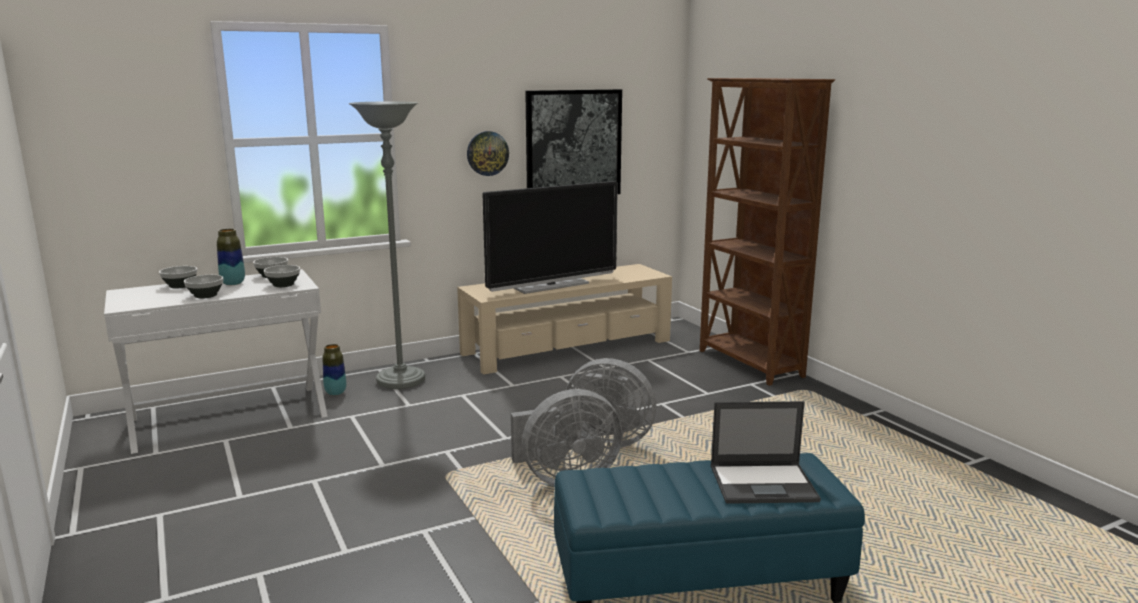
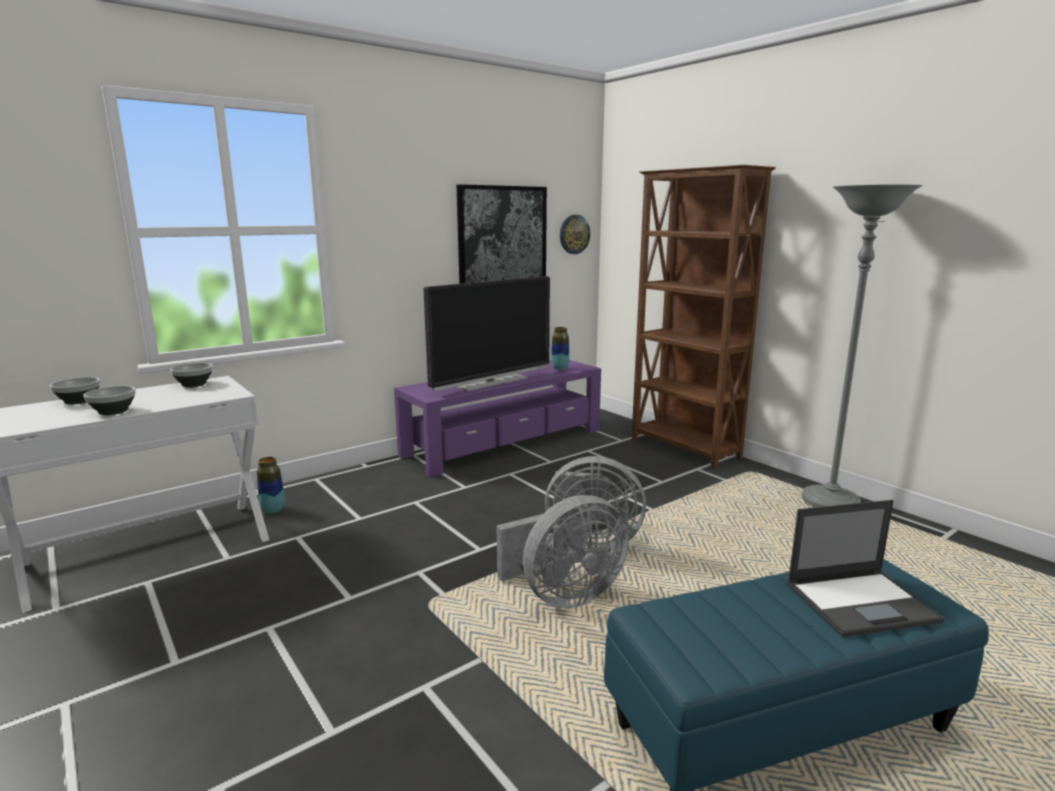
camera: 10 degrees left, 0 degrees up
(233, 283) = (147, 395): vase -> vase (560, 368)
(283, 285) = (210, 394): bowl -> none
(401, 381) = (343, 491): grey floor lamp -> grey floor lamp (830, 502)
(487, 153) = (420, 249): wall clock -> wall clock (574, 234)
(567, 347) = (504, 443): beige tv stand -> purple tv stand

